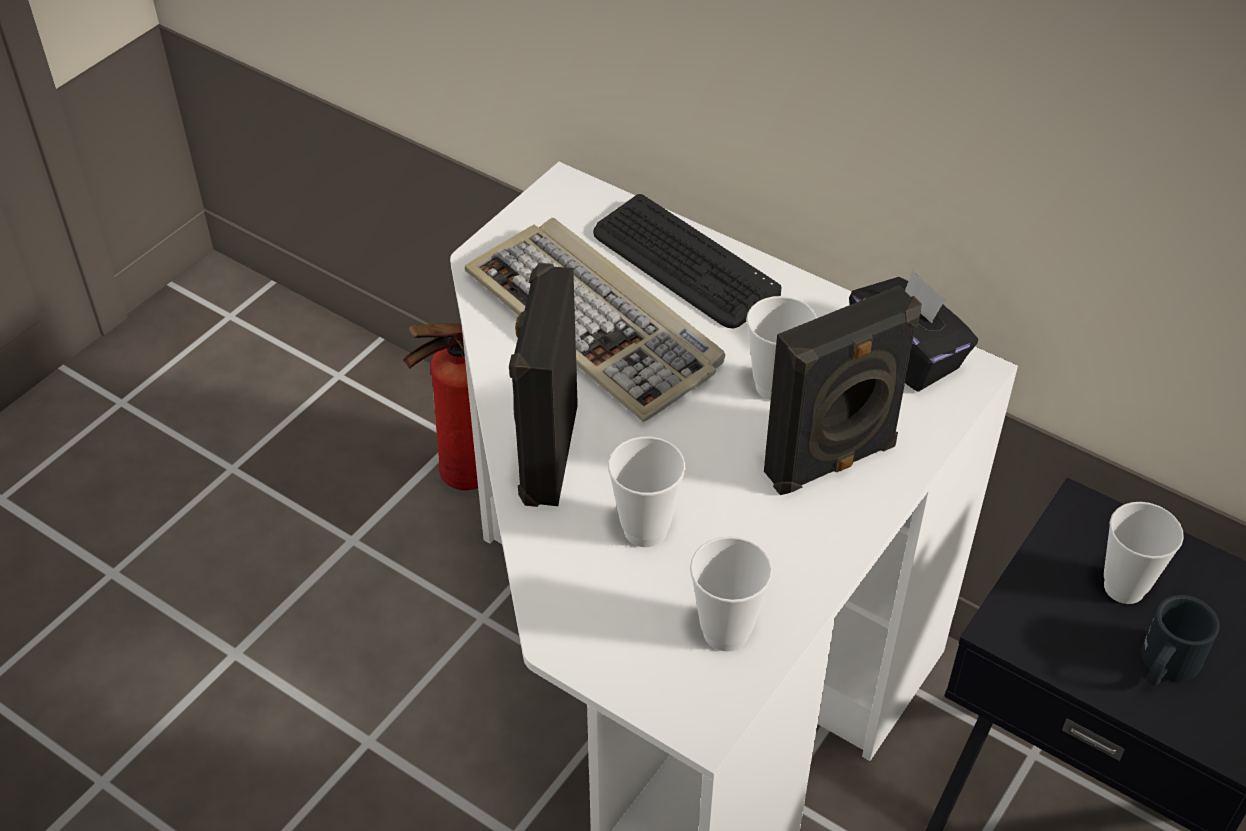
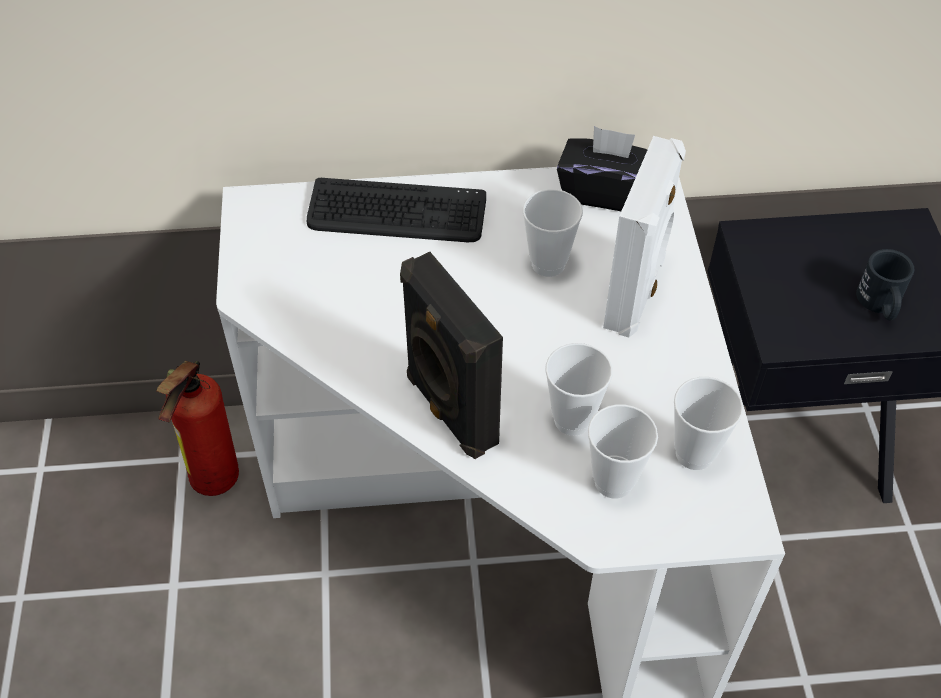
camera: 40 degrees left, 5 degrees up
(596, 323) = (382, 293): keyboard -> none
(832, 462) = (636, 293): black speaker -> white speaker
(1124, 587) = (815, 270): cup -> cup (613, 482)

